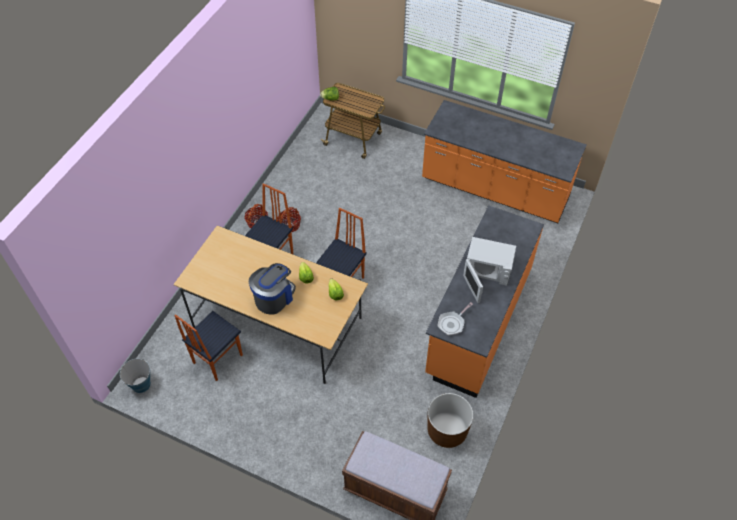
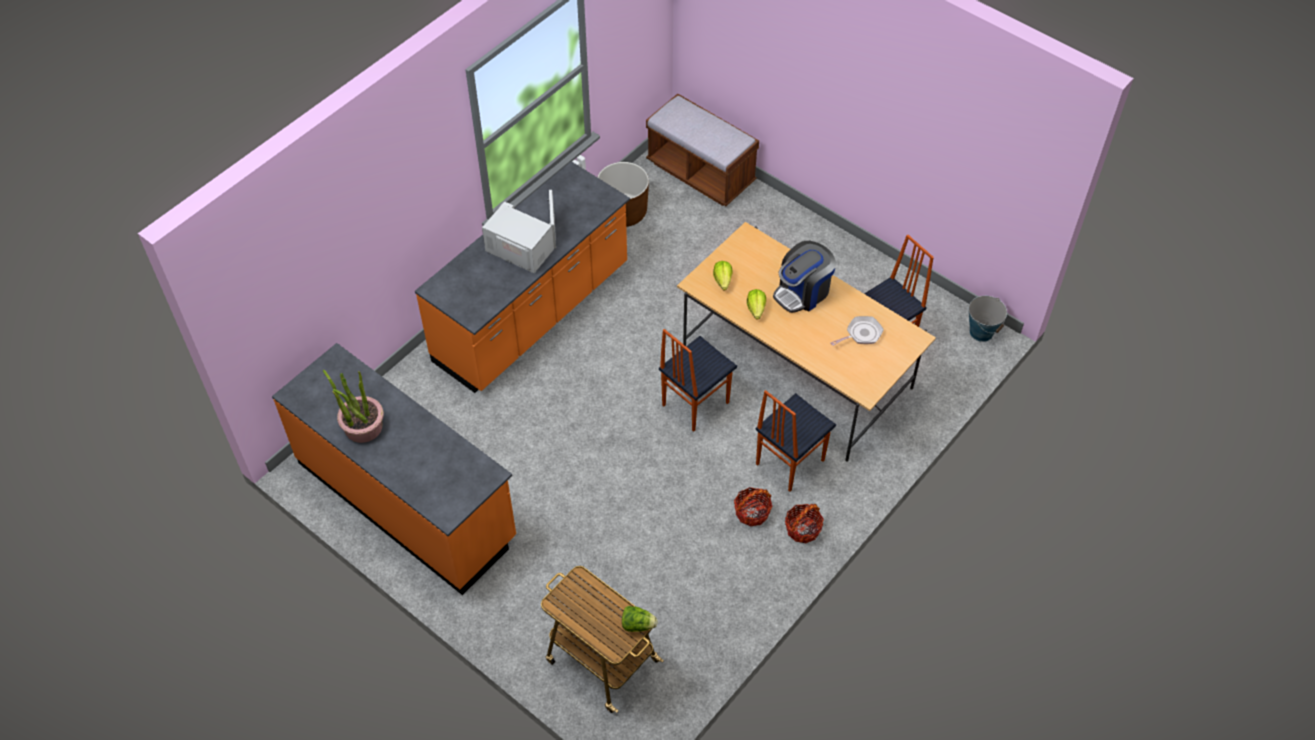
camera: 165 degrees left, 0 degrees up
(452, 323) = (594, 199): frying pan -> frying pan (861, 334)
(522, 139) = (363, 426): none -> potted plant

